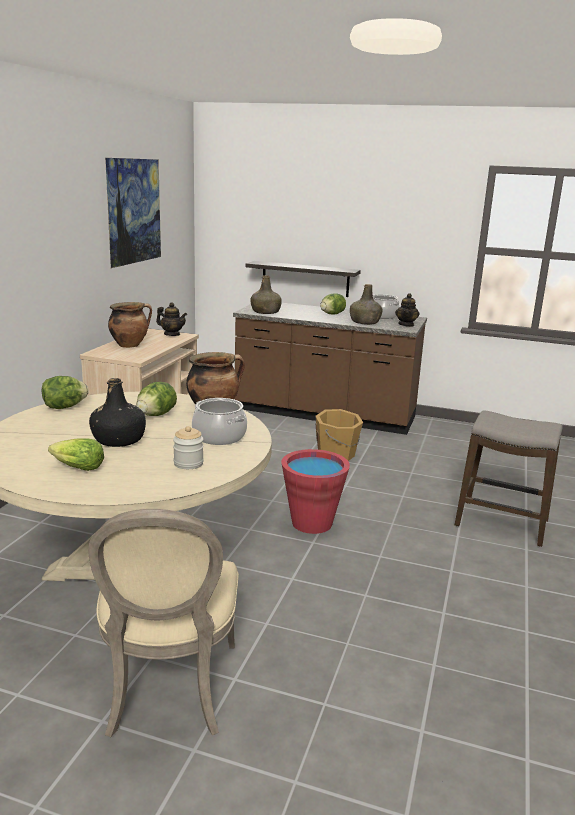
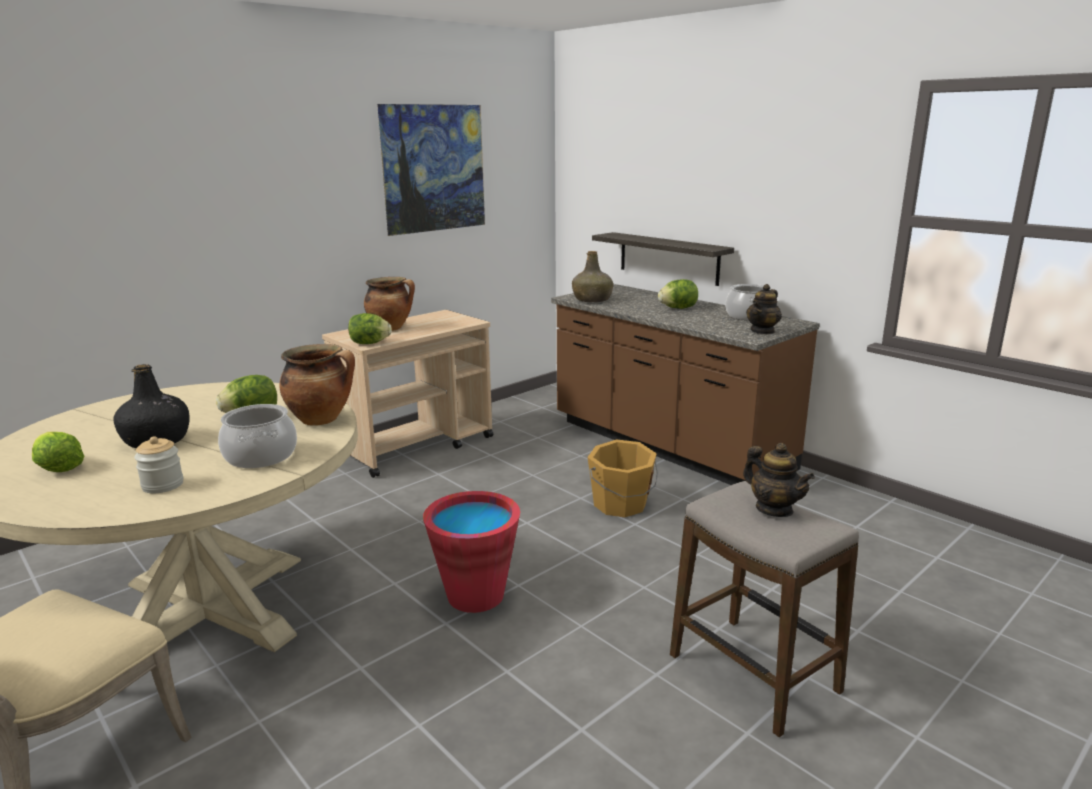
camera: 30 degrees right, 0 degrees up
(64, 407) = (188, 392): lettuce -> lettuce (369, 343)
(172, 334) = (459, 320): teapot -> teapot (774, 509)
(365, 322) = (704, 323): green bottle -> none

